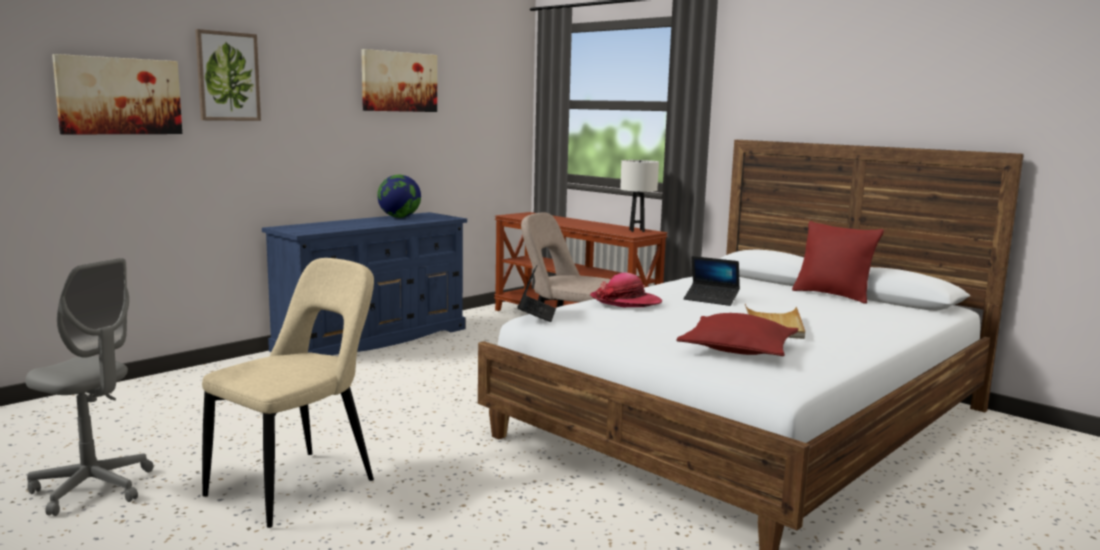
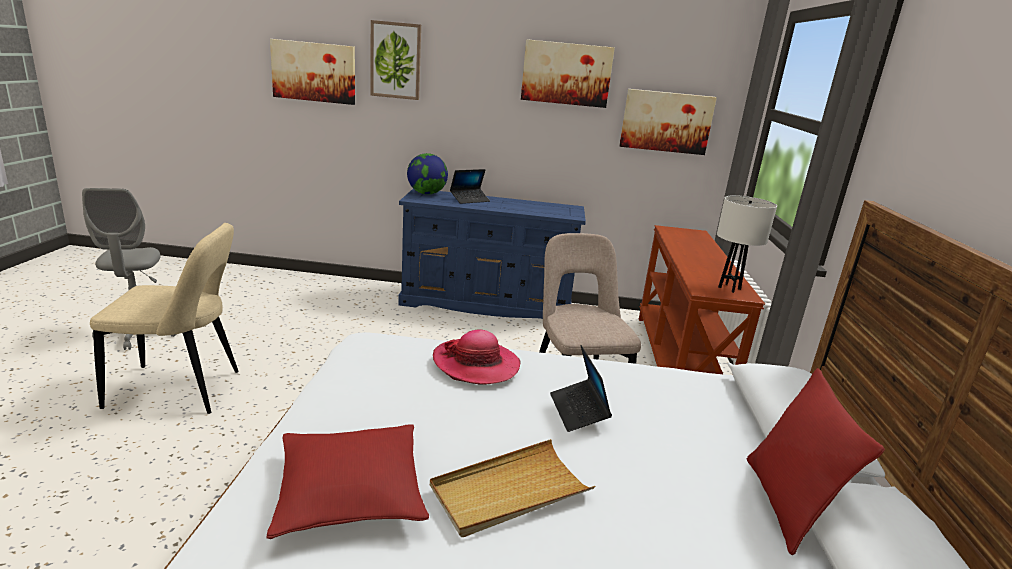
camera: 50 degrees right, 10 degrees up
(399, 217) = (536, 204): globe -> globe (426, 193)
(479, 120) = (666, 121): none -> picture
(536, 314) = (368, 337): laptop -> laptop (469, 200)

